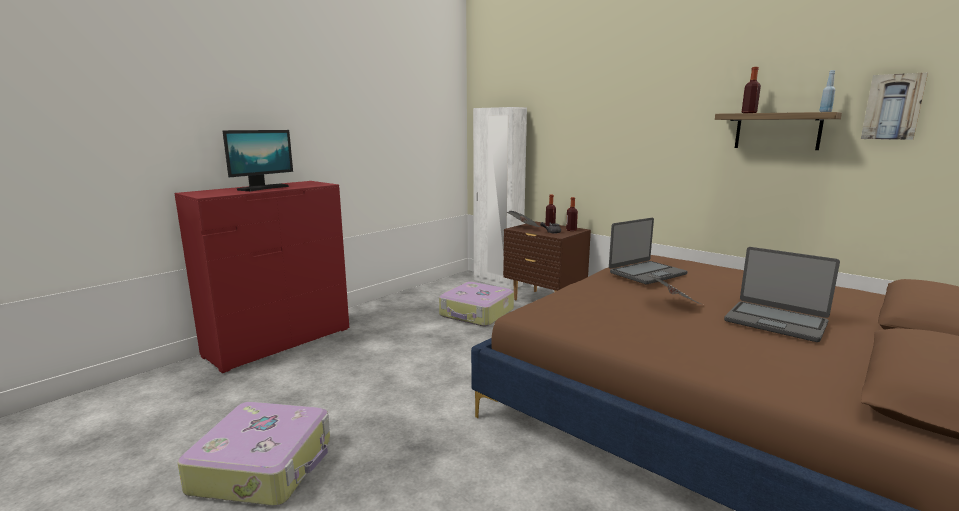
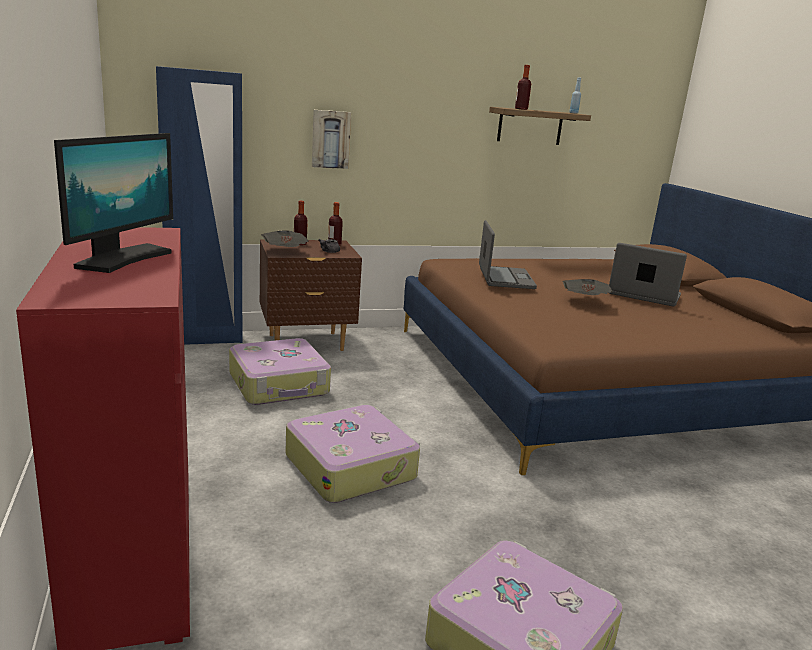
camera: 60 degrees left, 5 degrees up
(263, 188) = (123, 259): monitor -> monitor turned 45 degrees clockwise
(409, 359) = (351, 466): none -> suitcase
(497, 282) = (205, 339): white wardrobe -> blue wardrobe
(775, 321) = (644, 295): laptop -> laptop turned 135 degrees counterclockwise
(893, 107) = (602, 111): picture -> picture (330, 139)

